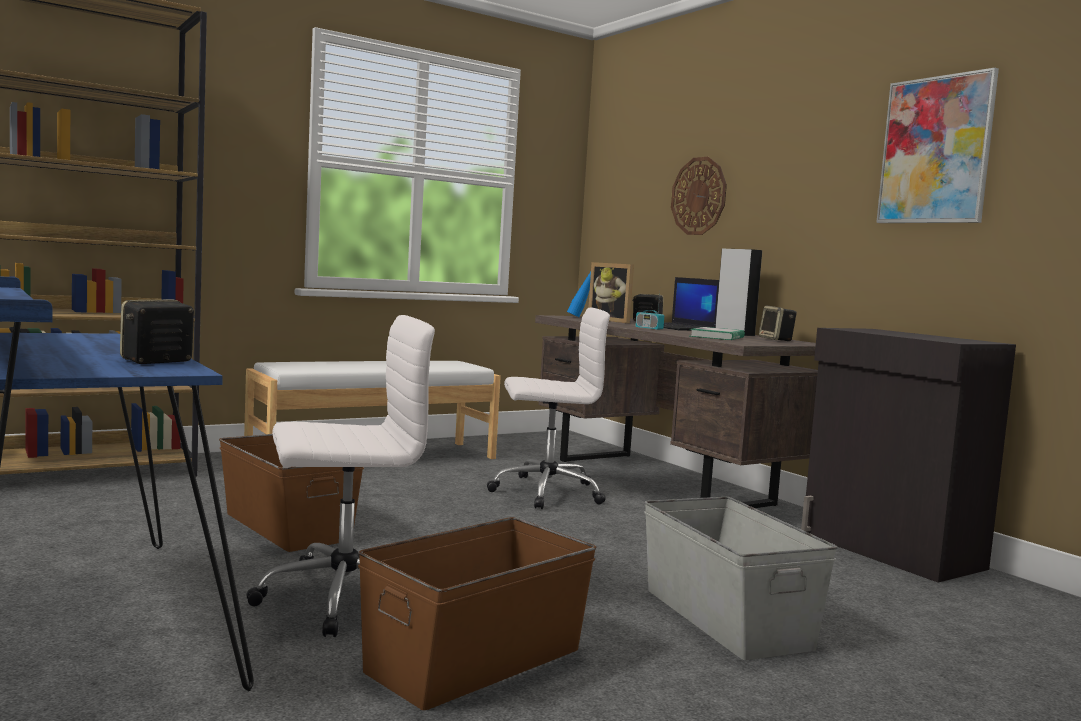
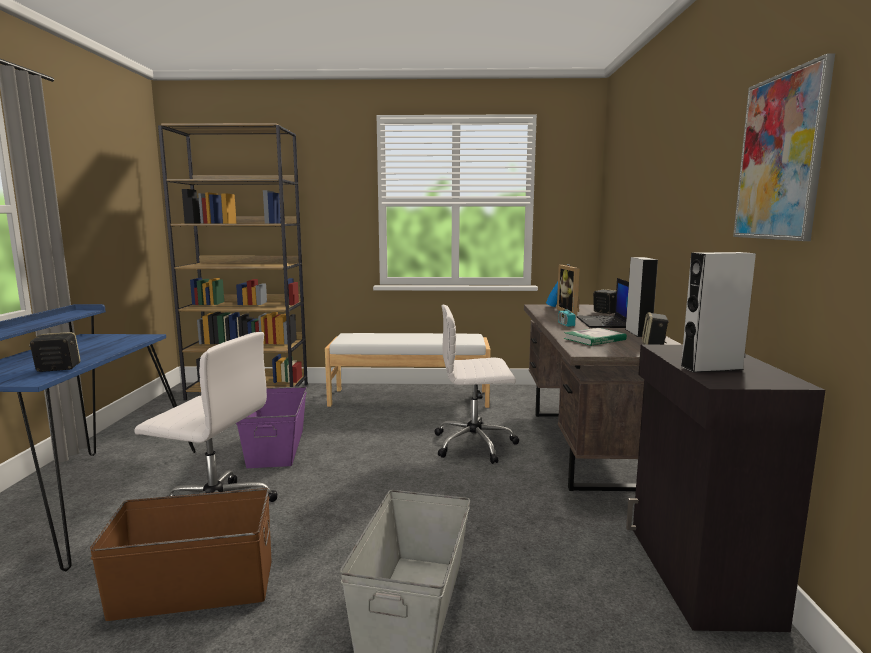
camera: 35 degrees right, 5 degrees up
(288, 526) = (277, 447): brown storage box -> purple storage box
(545, 492) = (475, 444): white office chair -> white office chair turned 150 degrees clockwise
(699, 196) = (645, 206): wall clock -> none
(919, 336) = (711, 368): none -> grey speaker

